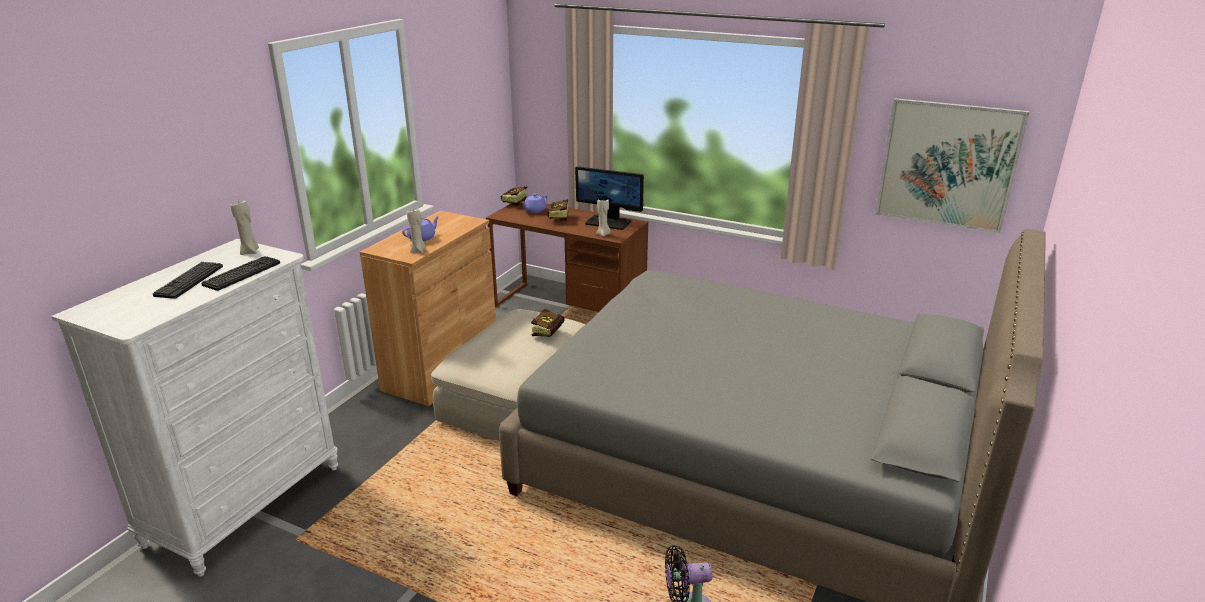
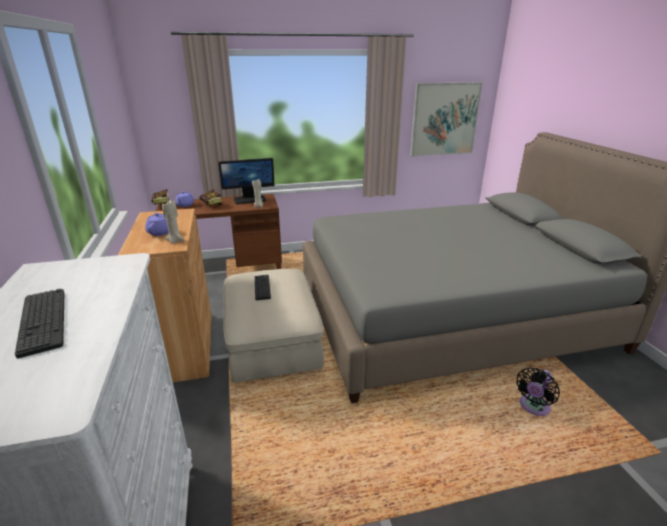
camera: 40 degrees left, 0 degrees up
(242, 274) = (109, 290): keyboard -> keyboard (262, 287)
(250, 252) = (72, 269): beige candle -> none
(549, 331) = (283, 279): book -> none

